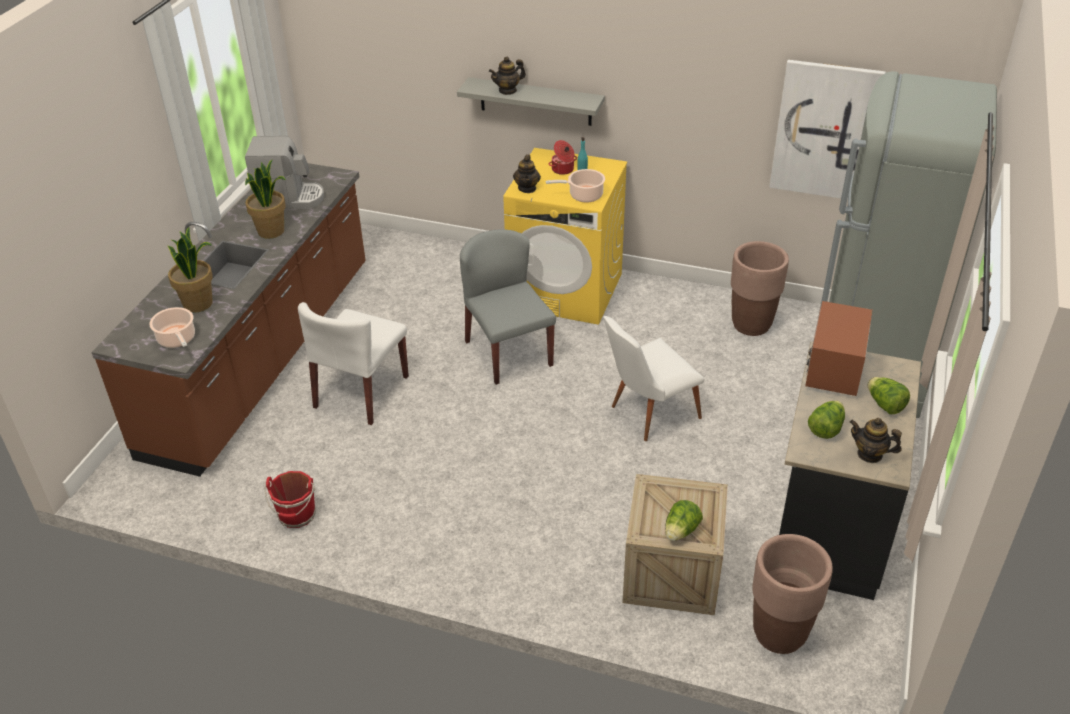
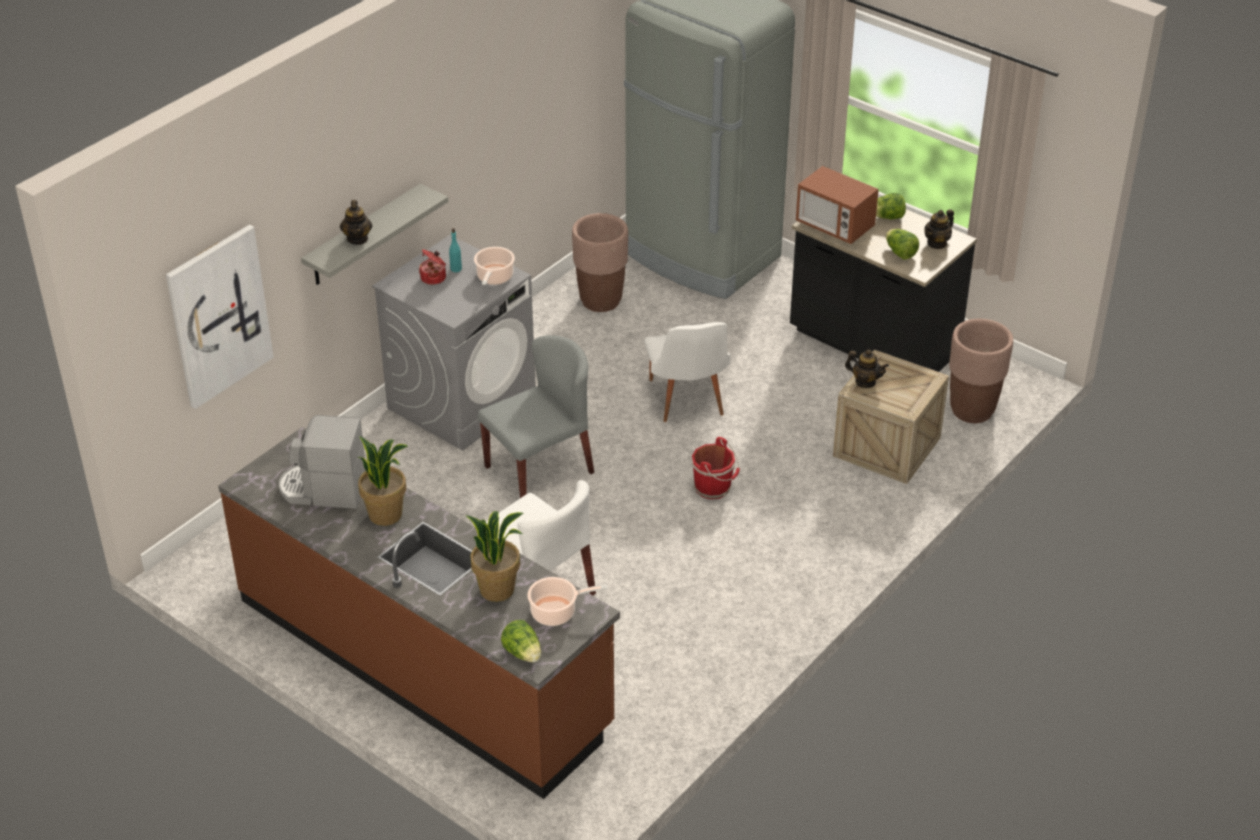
camera: 70 degrees left, 0 degrees up
(290, 199) = (323, 490): coffee machine -> coffee machine turned 105 degrees counterclockwise
(297, 516) = (703, 672): red bucket -> red bucket (714, 487)
(508, 353) = (540, 469): grey chair -> grey chair turned 150 degrees clockwise
(527, 188) = (452, 309): teapot -> teapot (865, 382)
(566, 290) = (462, 401): yellow washing machine -> grey washing machine
(681, 531) = (915, 388): lettuce -> lettuce (523, 653)
(825, 130) = (578, 89): picture -> picture (218, 315)

